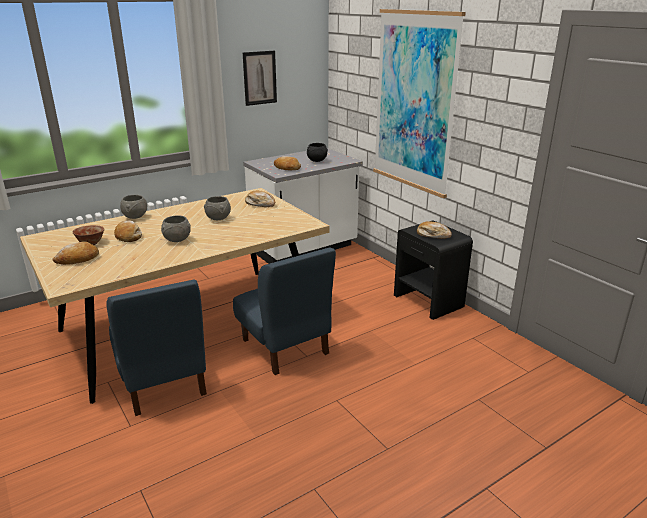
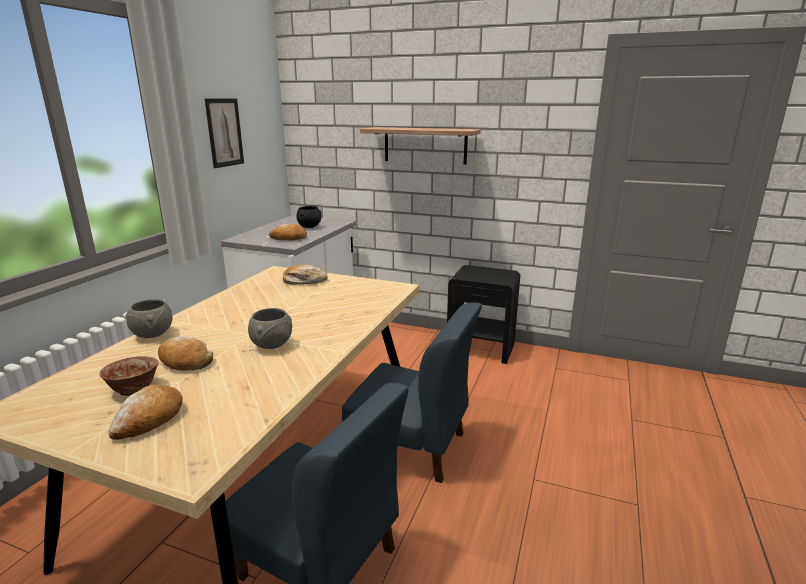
camera: 35 degrees left, 5 degrees down
(218, 219) = (282, 308): grey bowl -> none
(414, 102) = (425, 145): picture -> shelf
(433, 235) = (487, 276): bread -> none

